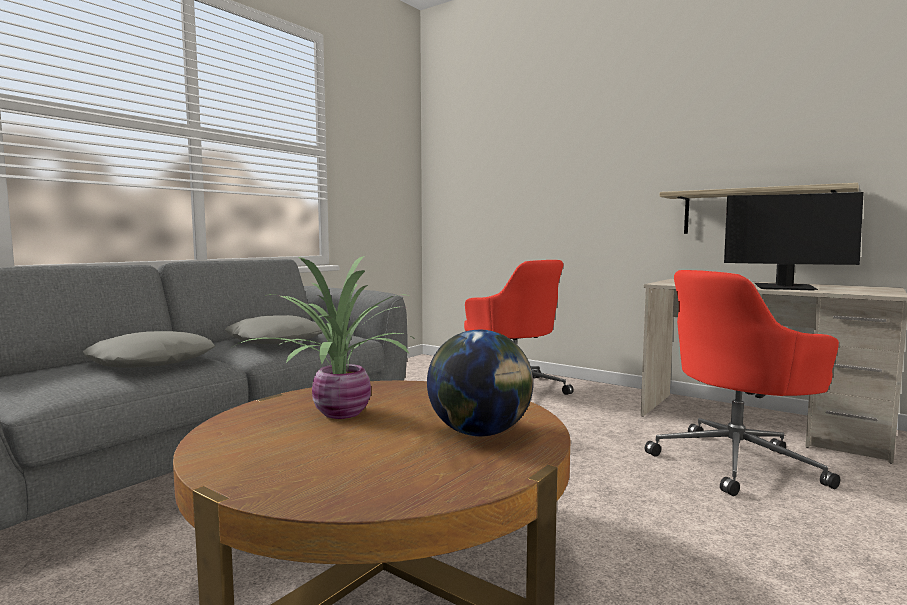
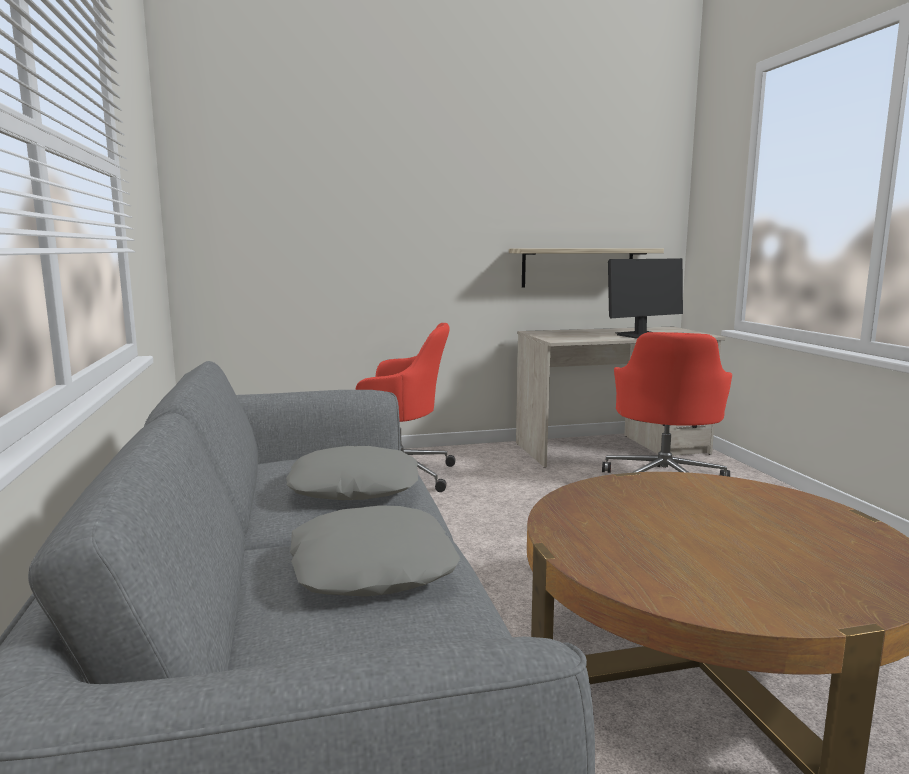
camera: 50 degrees left, 5 degrees up
(339, 413) = (650, 535): potted plant -> none
(480, 433) = (762, 507): globe -> none

